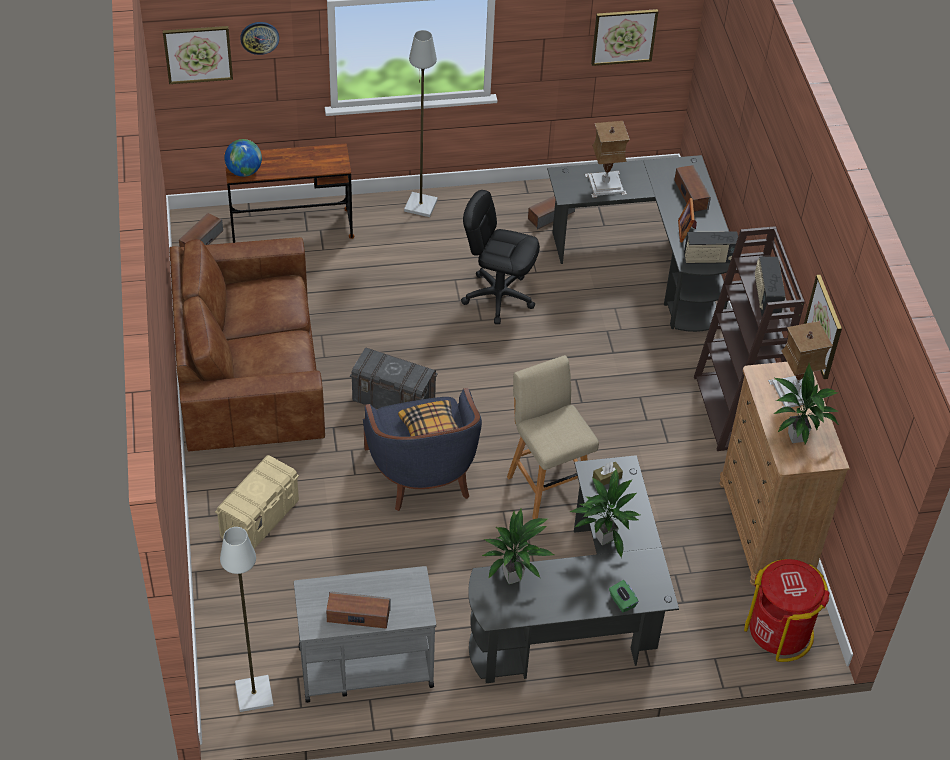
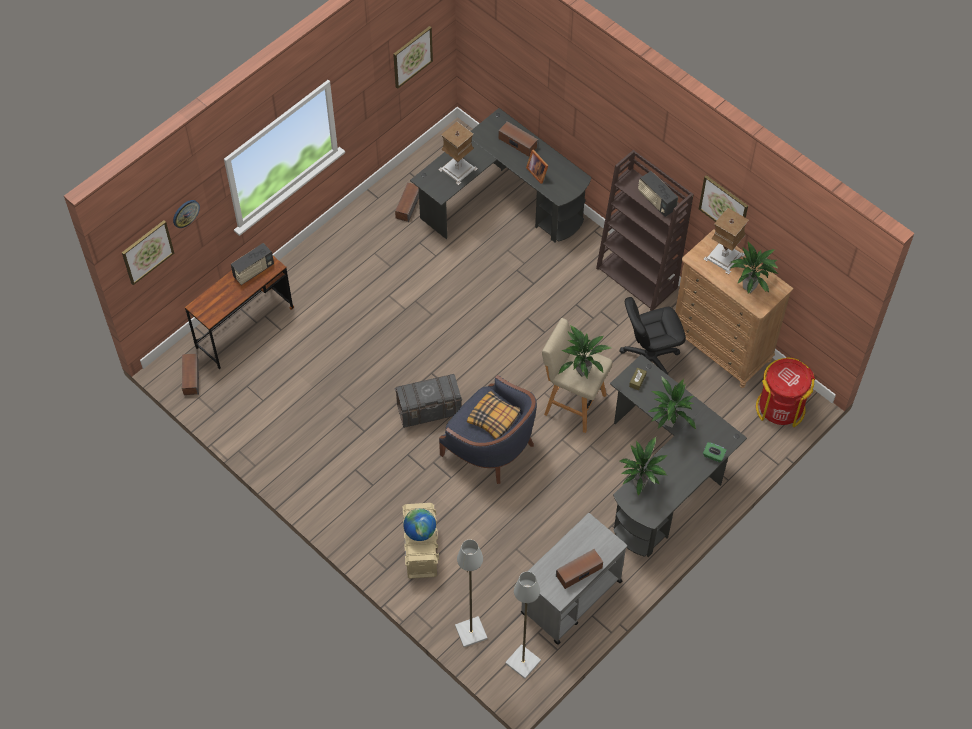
camera: 35 degrees left, 10 degrees up
(244, 171) = (213, 313): globe -> globe (420, 531)
(248, 369) = (314, 451): brown sofa -> none
(420, 206) = (315, 254): grey floor lamp -> grey floor lamp (471, 633)
(498, 297) = (428, 290): black office chair -> black office chair (649, 359)
(555, 431) = (582, 370): none -> potted plant
(709, 259) = (568, 185): radio -> radio (253, 271)

